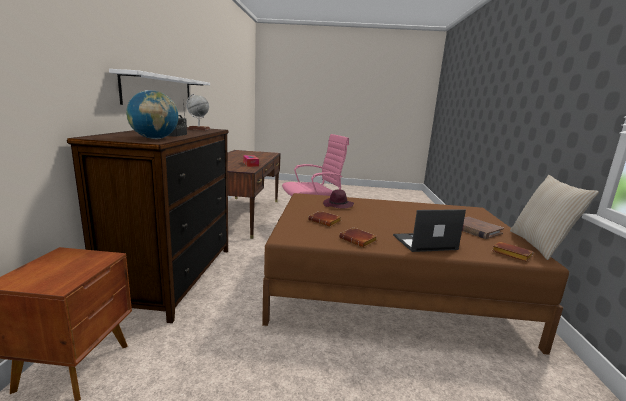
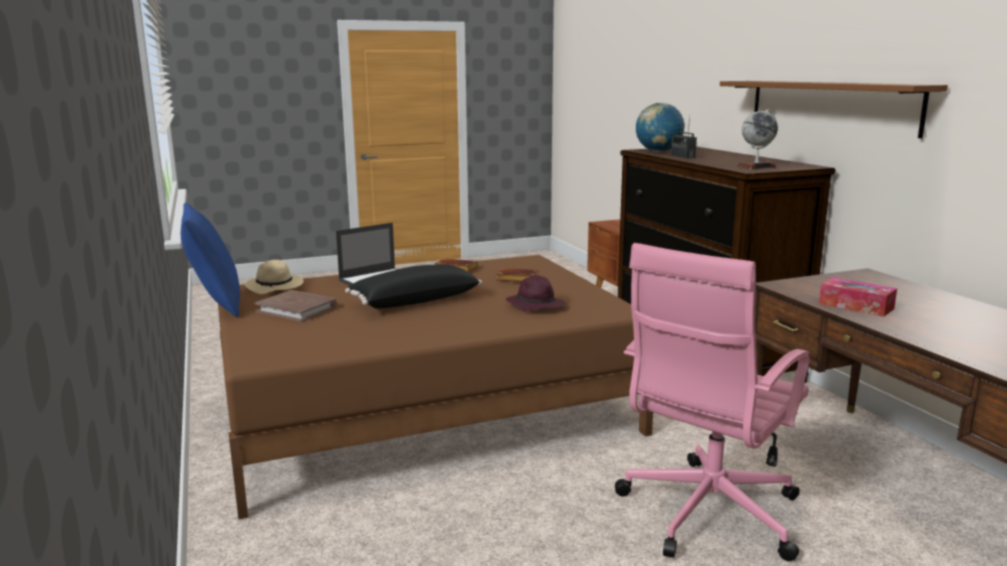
camera: 155 degrees right, 0 degrees up
(159, 90) = (830, 106): white shelf -> brown shelf
(401, 221) = (414, 301): none -> black pillow
(510, 254) = (275, 287): brown book -> beige hat
(539, 245) = (216, 305): beige pillow -> blue pillow

